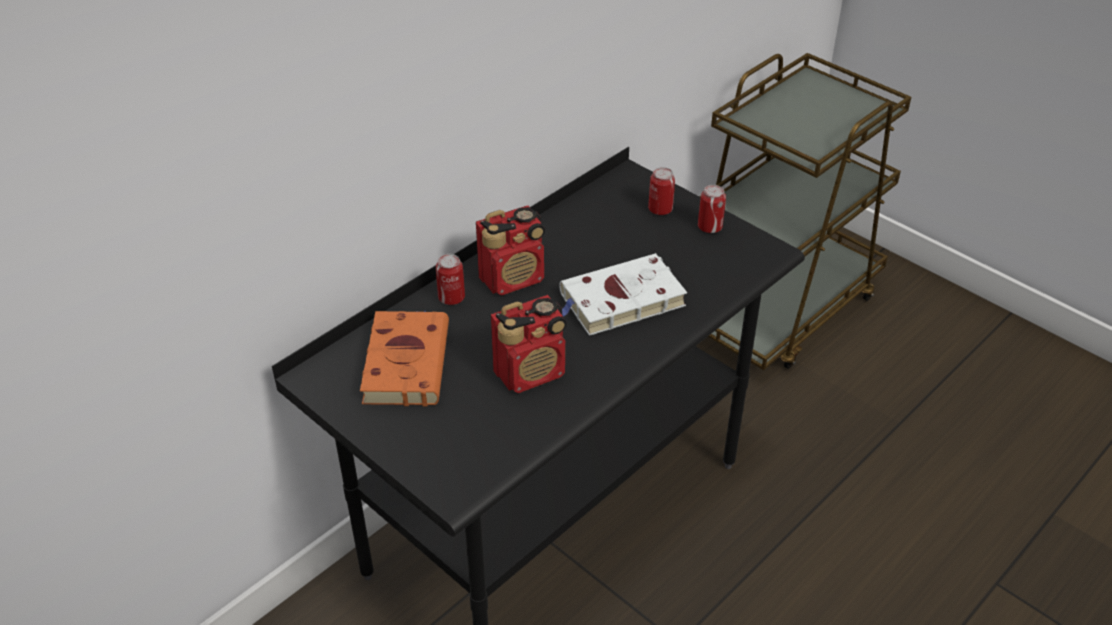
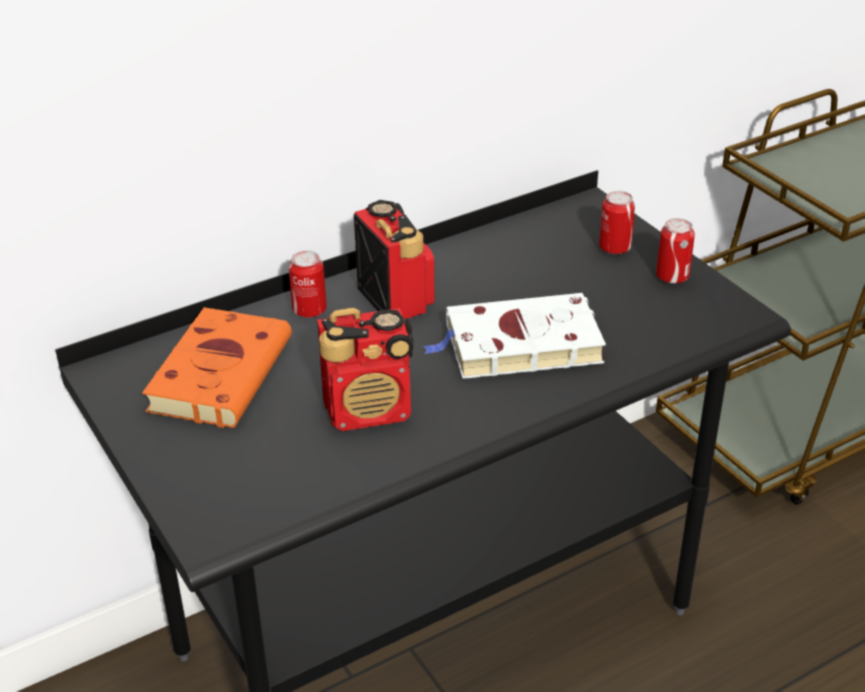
camera: 15 degrees right, 5 degrees down
(513, 279) = (394, 300): radio -> radio turned 105 degrees counterclockwise

